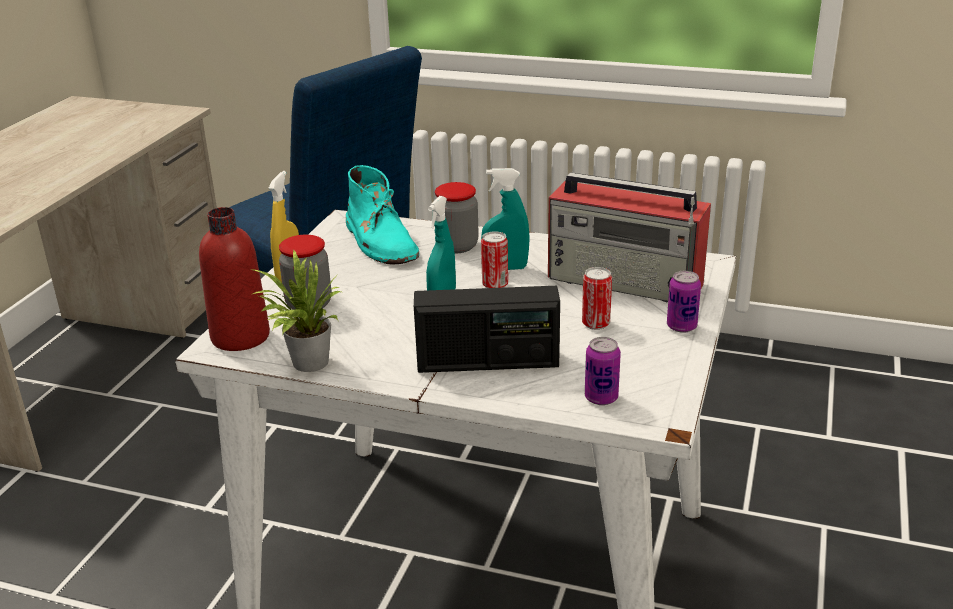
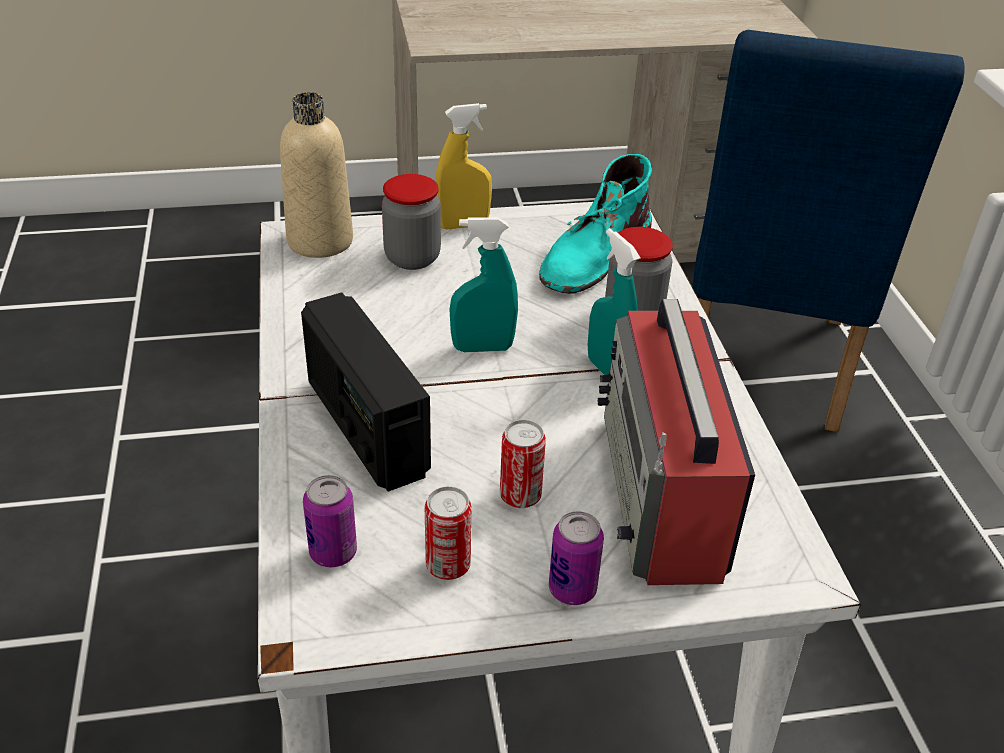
camera: 60 degrees right, 10 degrees up
(240, 337) = (320, 241): red bottle -> beige bottle
(305, 363) = (291, 298): potted plant -> none
(495, 285) = (557, 375): can -> can (448, 565)

